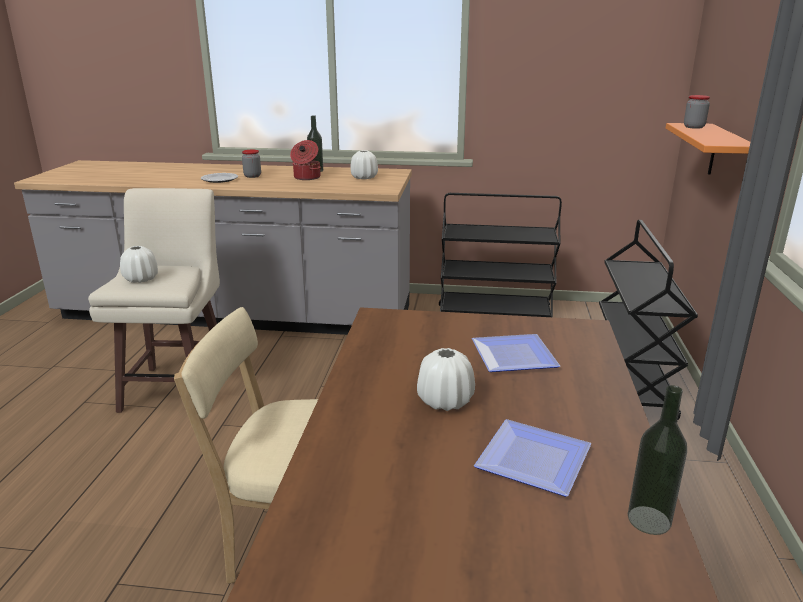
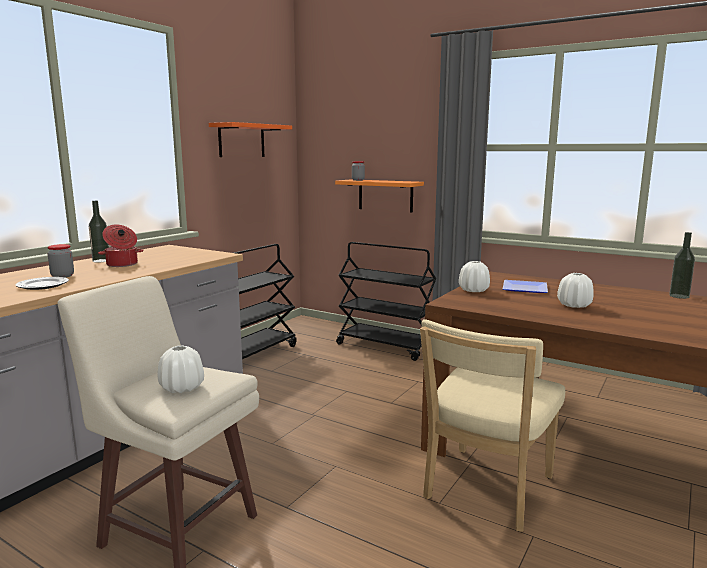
camera: 65 degrees left, 10 degrees down
(364, 178) = (168, 254): white vase -> white vase (473, 290)
(535, 463) = (637, 301): plate -> none
(570, 54) = (241, 140): none -> orange shelf

